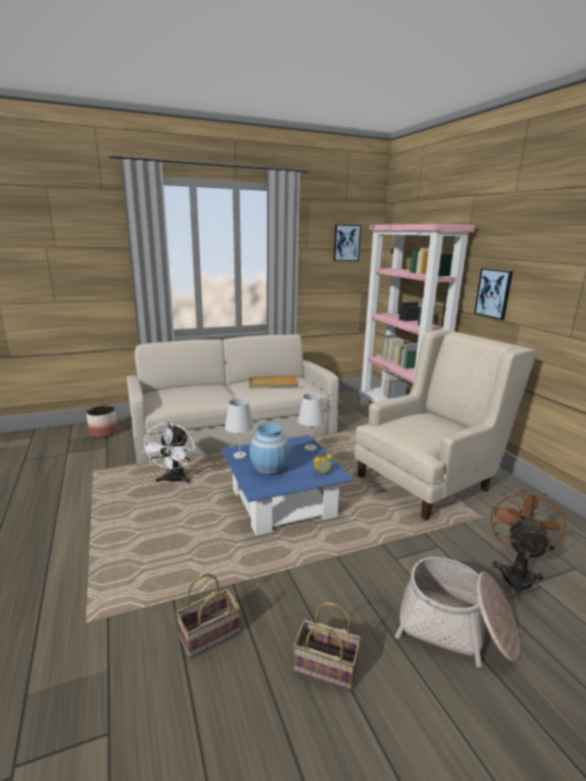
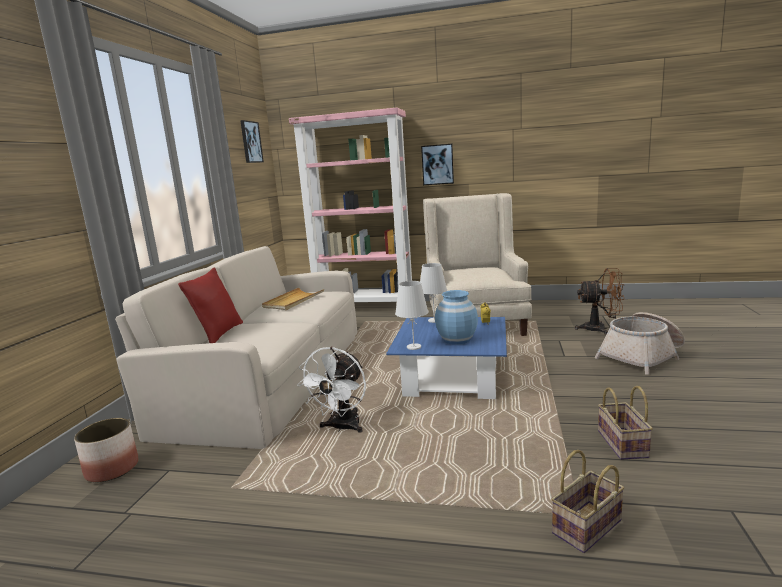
camera: 55 degrees left, 5 degrees down
(173, 481) = (342, 428): white fan -> white fan turned 75 degrees clockwise
(192, 386) = (219, 334): none -> red pillow
(324, 667) = (670, 404): basket -> basket (587, 528)
(516, 574) = (600, 329): brown fan -> brown fan turned 135 degrees clockwise

